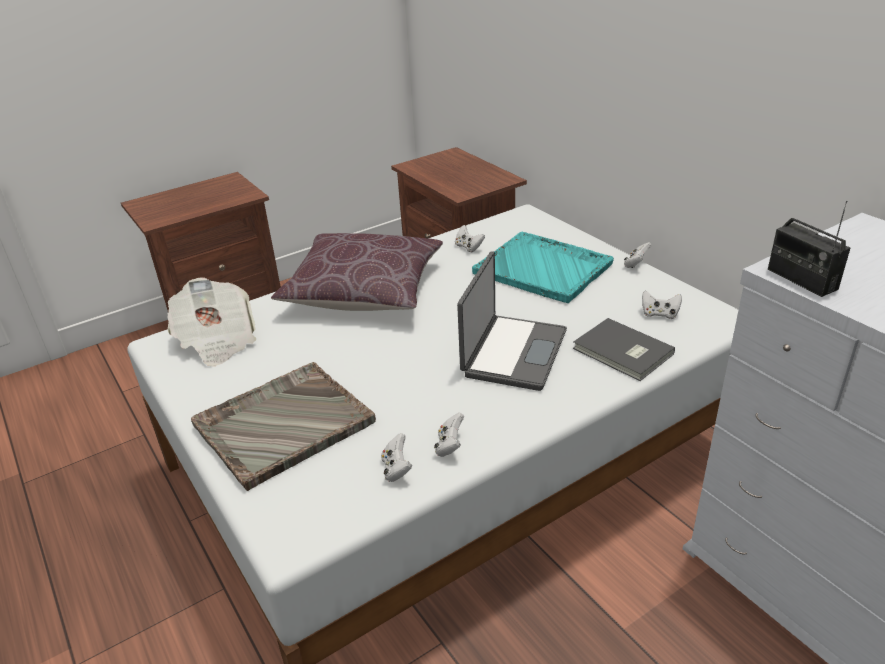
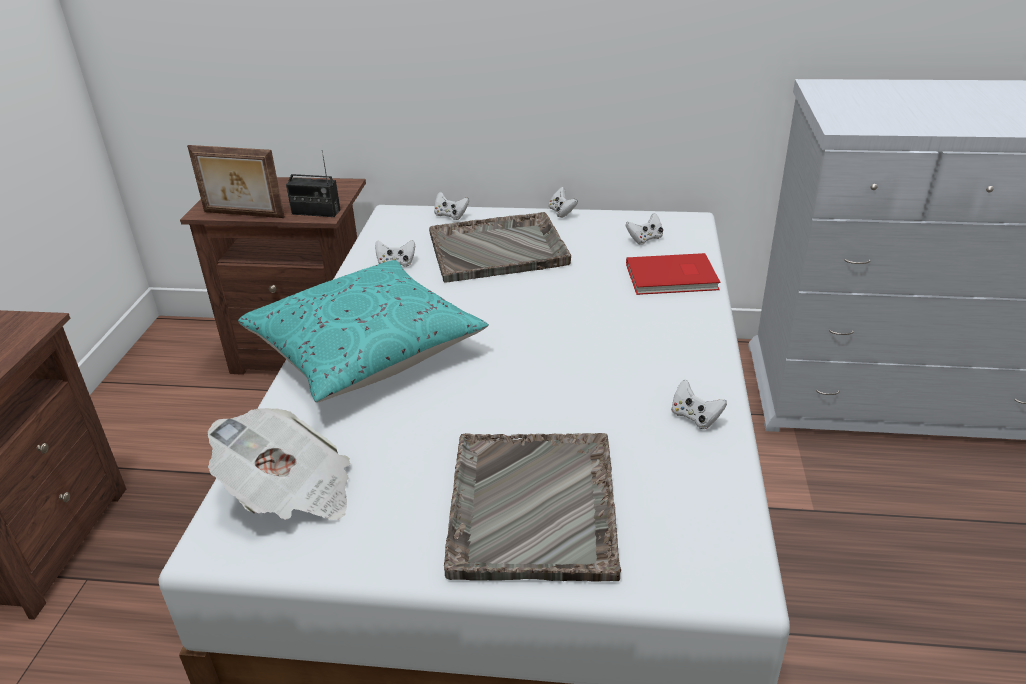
camera: 50 degrees left, 0 degrees up
(364, 290) = (365, 350): brown pillow -> turquoise pillow
(396, 469) = (694, 463): white game controller -> white game controller (450, 215)
(422, 176) = (243, 215): none -> picture frame
(512, 353) = (602, 323): laptop -> none
(543, 269) = (499, 249): turquoise tray -> grey tray
(622, 352) = (673, 278): grey book -> red book
(801, 279) = (865, 126): radio -> radio (316, 212)

